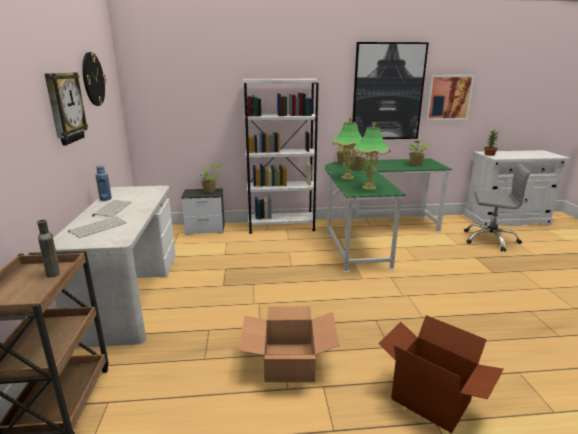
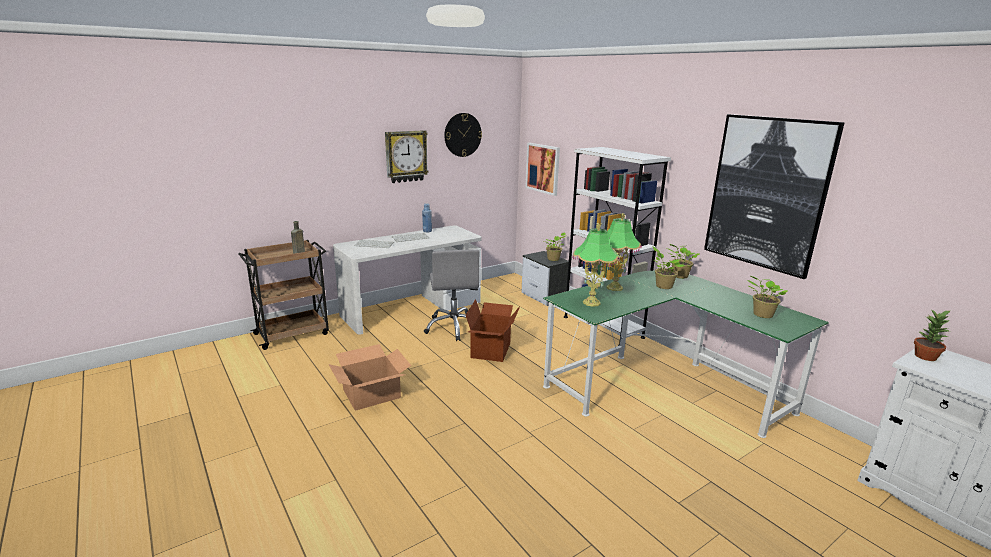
camera: 60 degrees right, 0 degrees up
(431, 399) = (363, 473): cardboard box -> cardboard box (491, 350)
(448, 97) = (878, 224): picture -> picture (543, 168)
(490, 239) = (810, 494): grey office chair -> grey office chair (454, 327)

